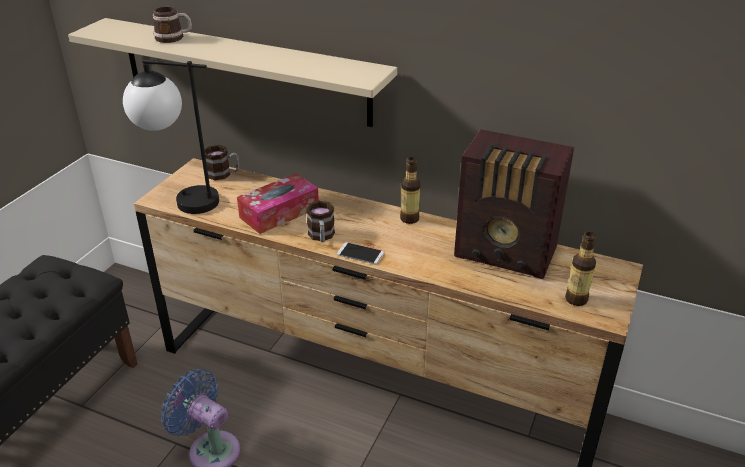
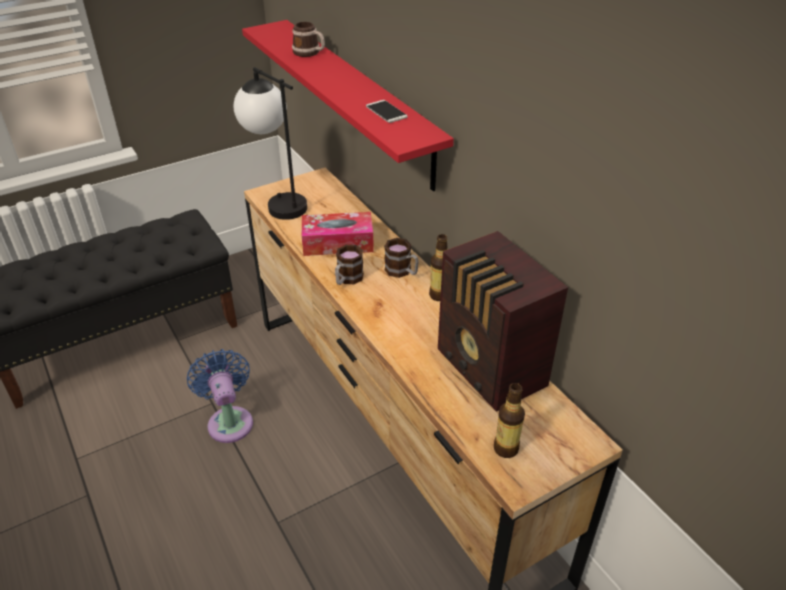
camera: 35 degrees right, 5 degrees up
(223, 174) = (332, 191): mug -> mug (402, 272)
(243, 71) = (358, 100): beige shelf -> red shelf
(360, 254) = (361, 309): phone -> phone (386, 112)

